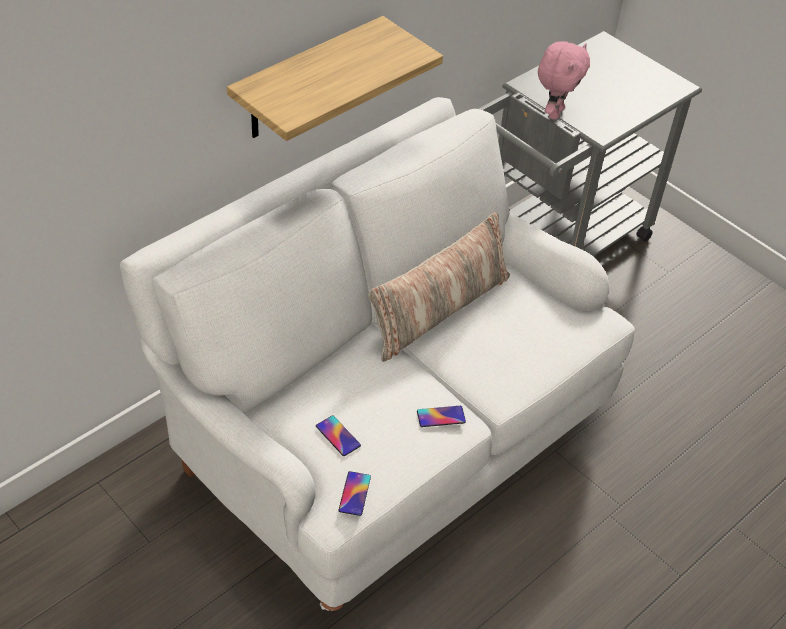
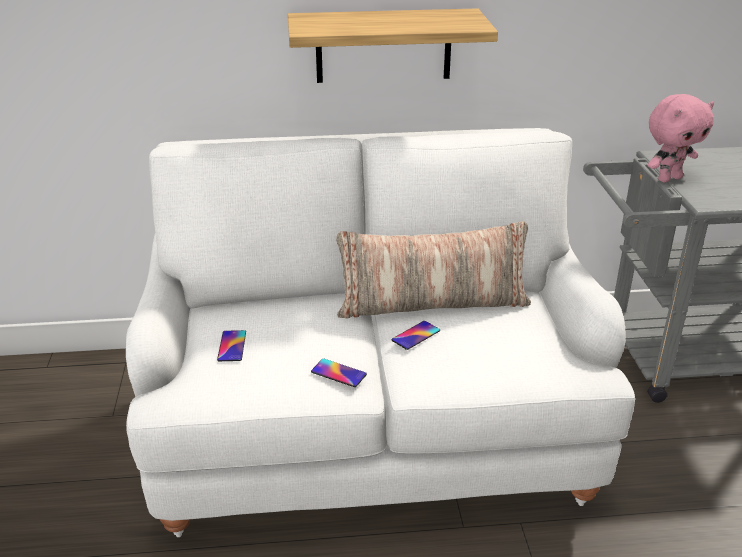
camera: 40 degrees right, 15 degrees down
(354, 493) = (193, 391): phone -> phone (416, 335)

